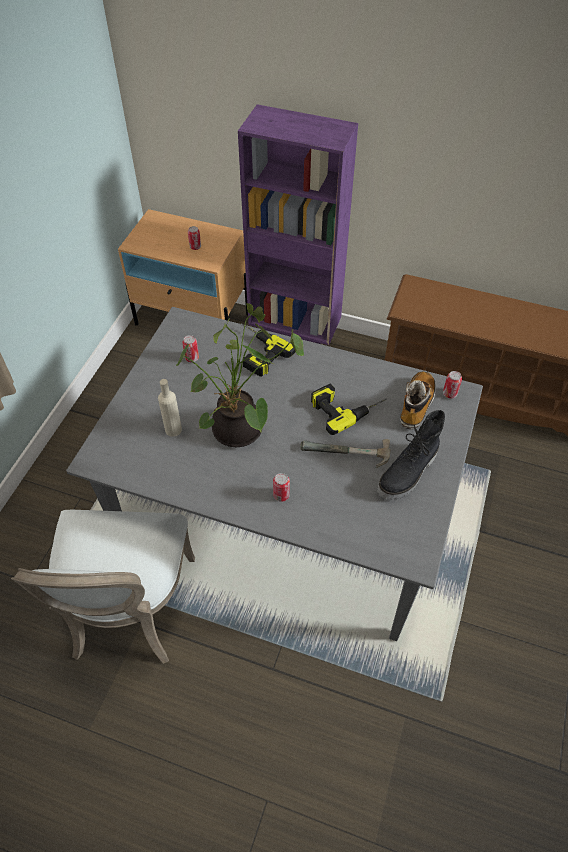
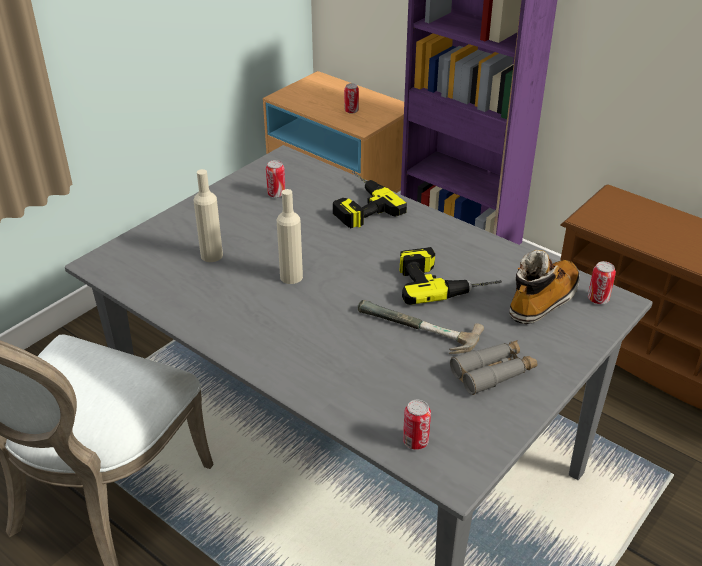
camera: 20 degrees right, 15 degrees down
(240, 432) = (291, 277): potted plant -> beige bottle
(281, 495) = (304, 352): can -> can (415, 441)
(408, 474) = (493, 372): black boot -> grey binoculars

